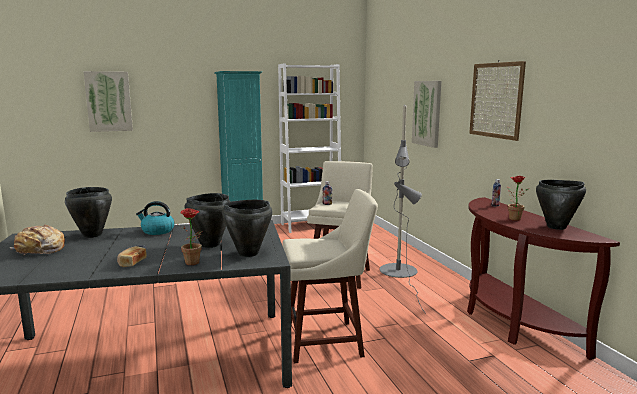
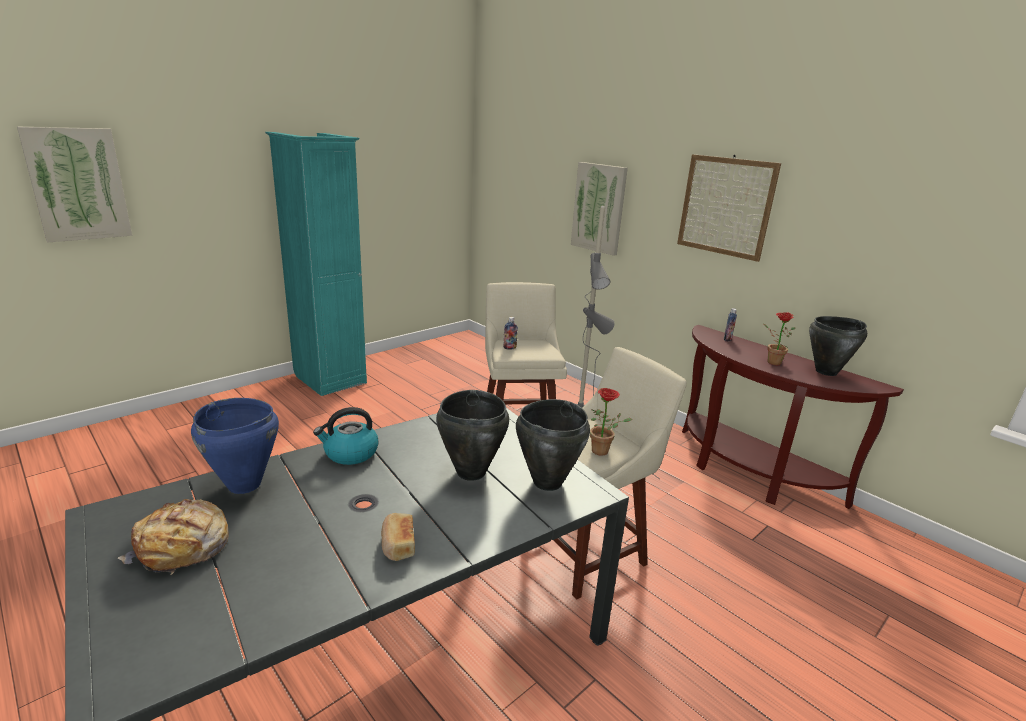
camera: 25 degrees left, 10 degrees up
(92, 235) = (244, 485): black cooking pot -> blue cooking pot
(194, 263) = (497, 523): potted plant -> potted plant (603, 451)
(311, 226) = (416, 354): white bookcase -> none

